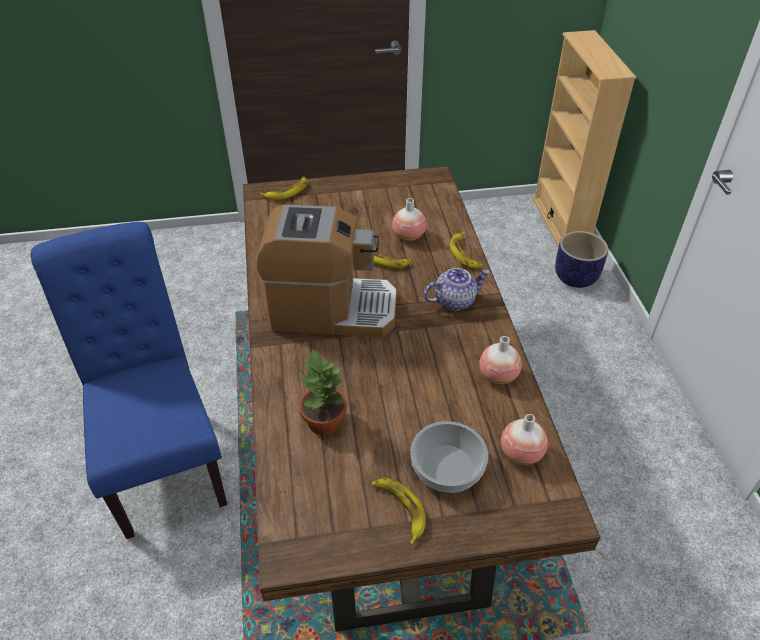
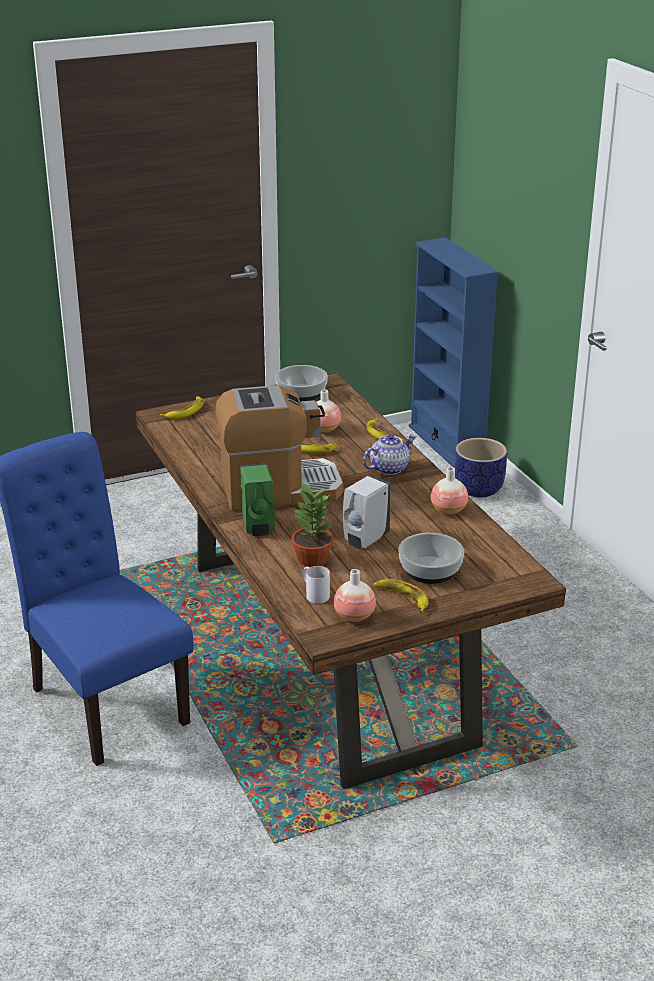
camera: 15 degrees left, 15 degrees down
(288, 360) = (258, 527): none -> green soap dispenser
(304, 479) = (314, 594): none -> white mug
(391, 403) = (365, 540): none -> white soap dispenser
(405, 186) = (302, 393): none -> bowl
(521, 453) = (487, 552): vase -> vase (354, 616)
(560, 222) = (446, 444): beige bookcase -> blue bookcase

